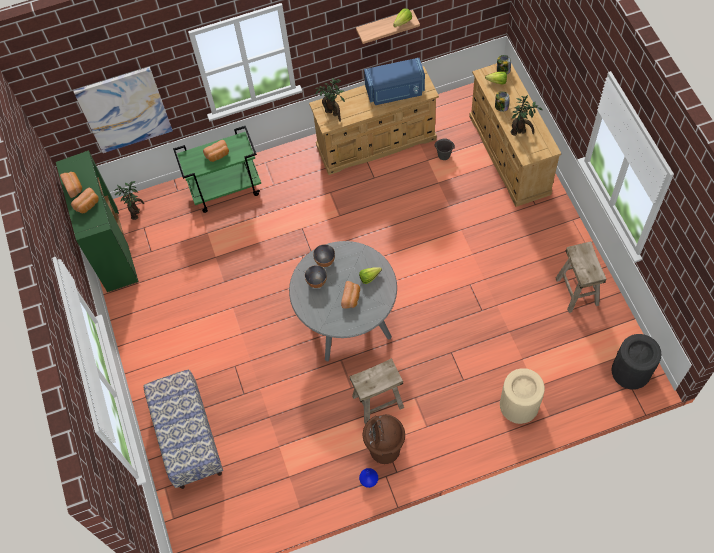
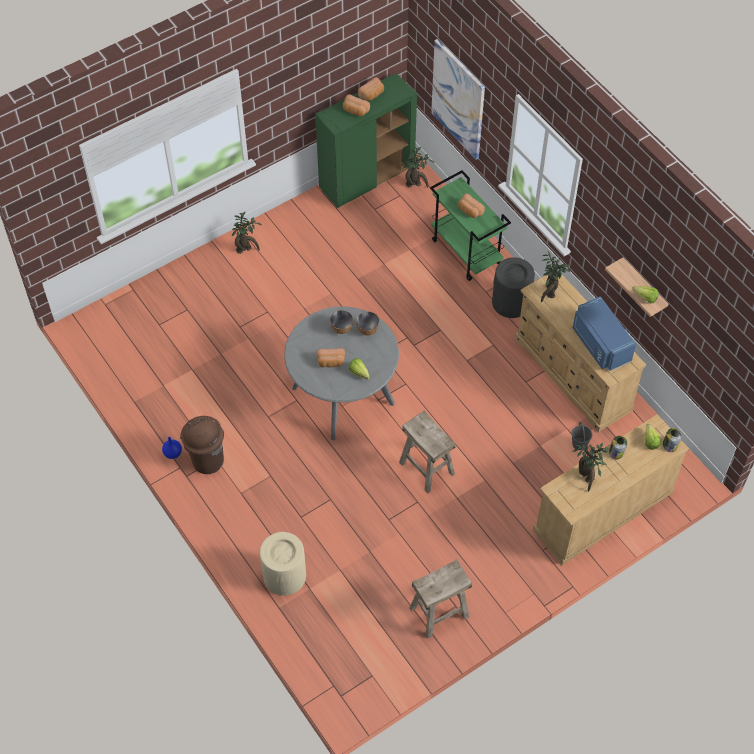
camera: 70 degrees right, 5 degrees down
(155, 371) = (246, 249): none -> potted plant
(188, 437) = (185, 294): bench -> none
(378, 402) = (257, 443): beige stool -> beige stool (426, 468)
(631, 371) = (352, 684): black trash can -> black trash can (511, 302)

